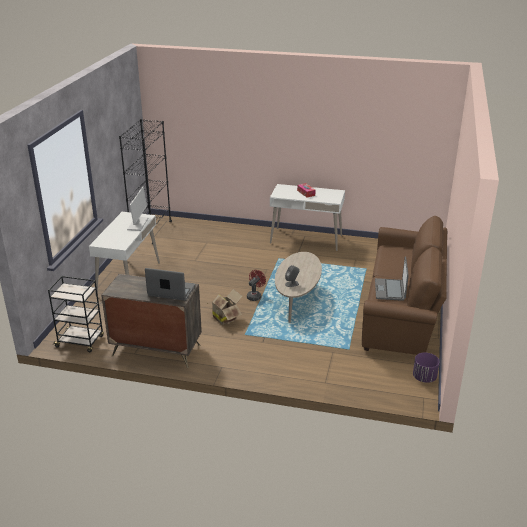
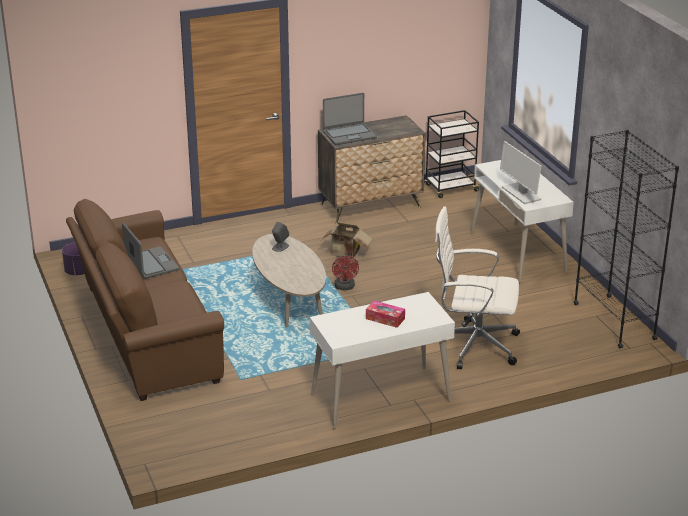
camera: 145 degrees right, 0 degrees up
(232, 244) = (473, 345): none -> white office chair

